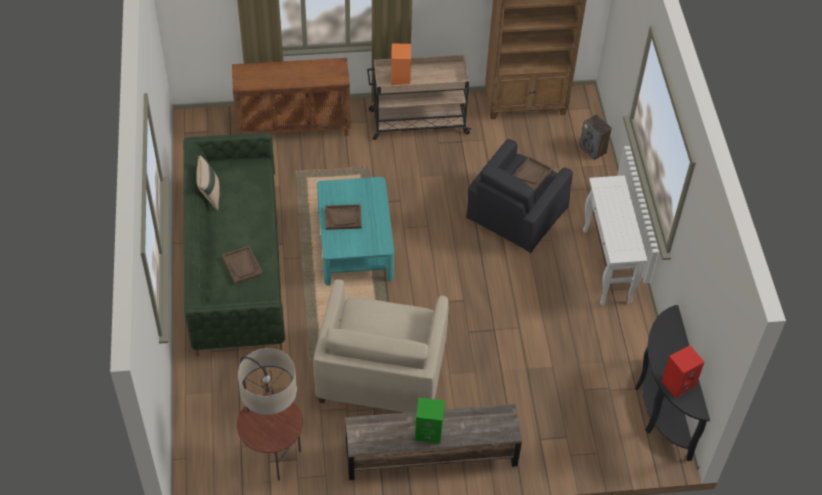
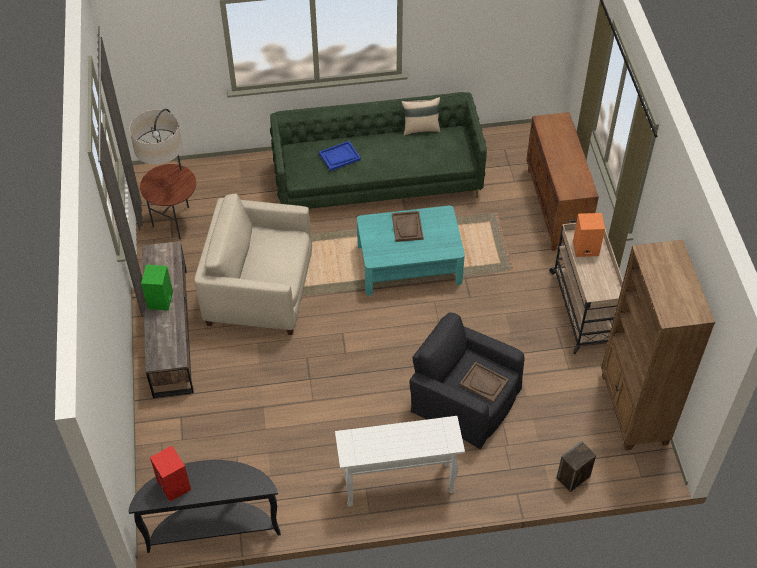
camera: 90 degrees right, 0 degrees up
(242, 265) = (339, 157): brown tray -> blue tray

